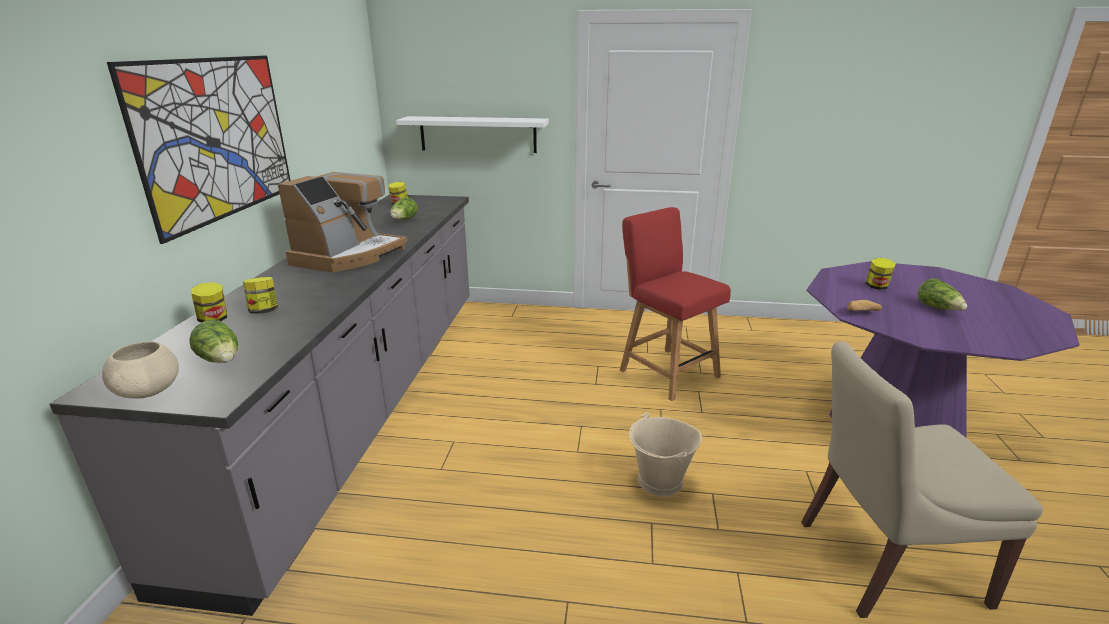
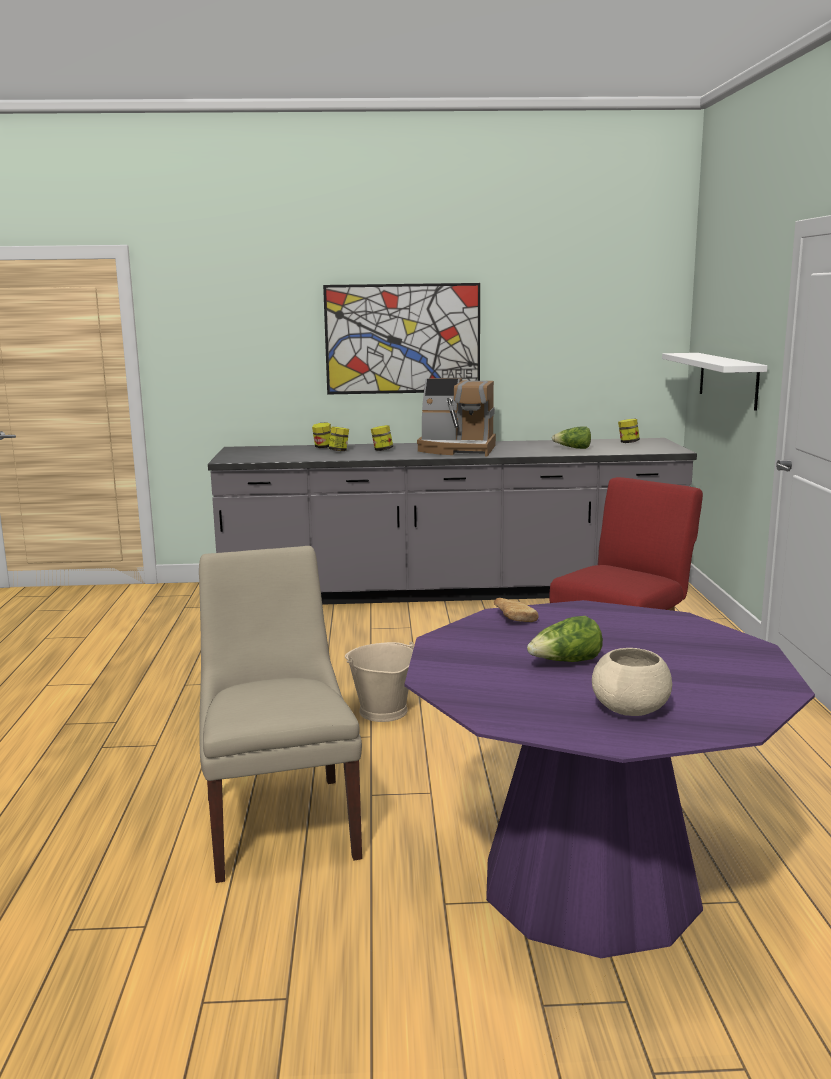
camera: 80 degrees right, 10 degrees down
(149, 390) = (235, 452): beige bowl -> beige bowl (631, 709)
(221, 360) = (269, 455): lettuce -> none
(876, 287) = (632, 636): jar -> jar (382, 450)

